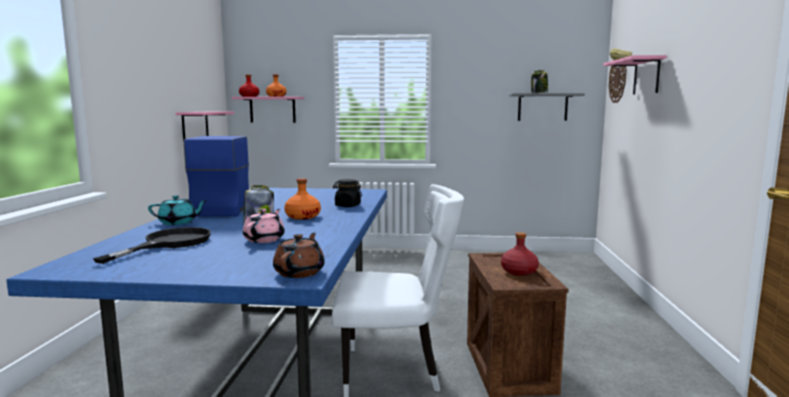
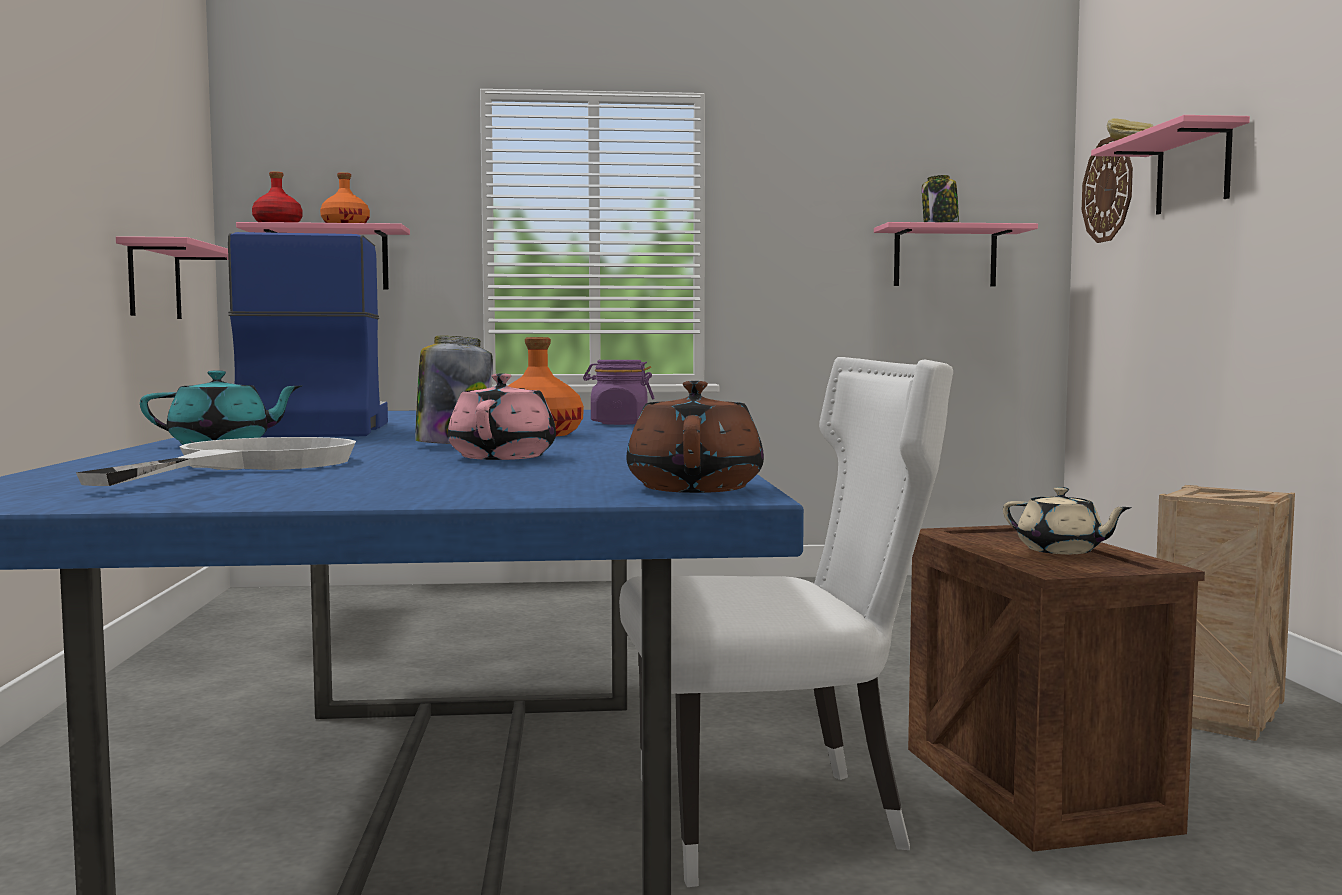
camera: 10 degrees left, 5 degrees down
(169, 243) = (249, 465): black frying pan -> white frying pan
(347, 205) = (619, 423): black jar -> purple jar
(519, 271) = (1061, 550): red bottle -> beige teapot
(542, 107) = (945, 257): grey shelf -> pink shelf
(614, 339) = (1218, 721): none -> crate

